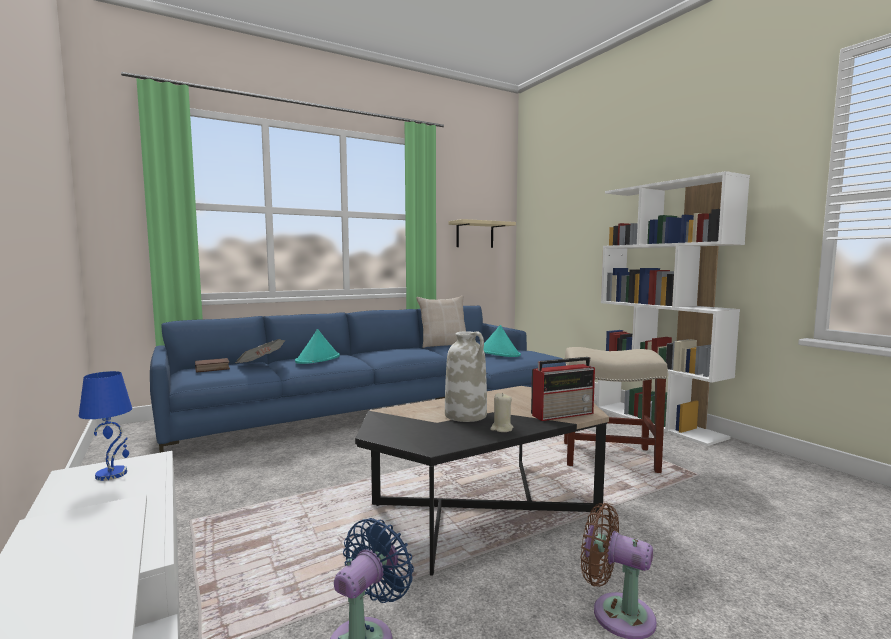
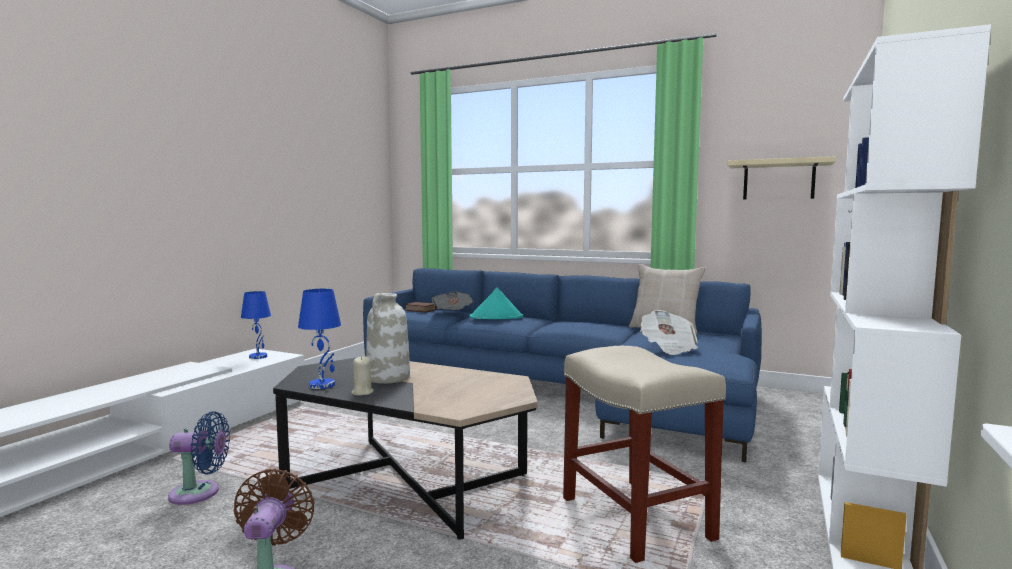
camera: 55 degrees right, 0 degrees up
(454, 437) = (323, 385): none -> blue table lamp
(499, 353) = (668, 348): turquoise hat -> newspaper
(563, 414) = (440, 403): radio -> none

